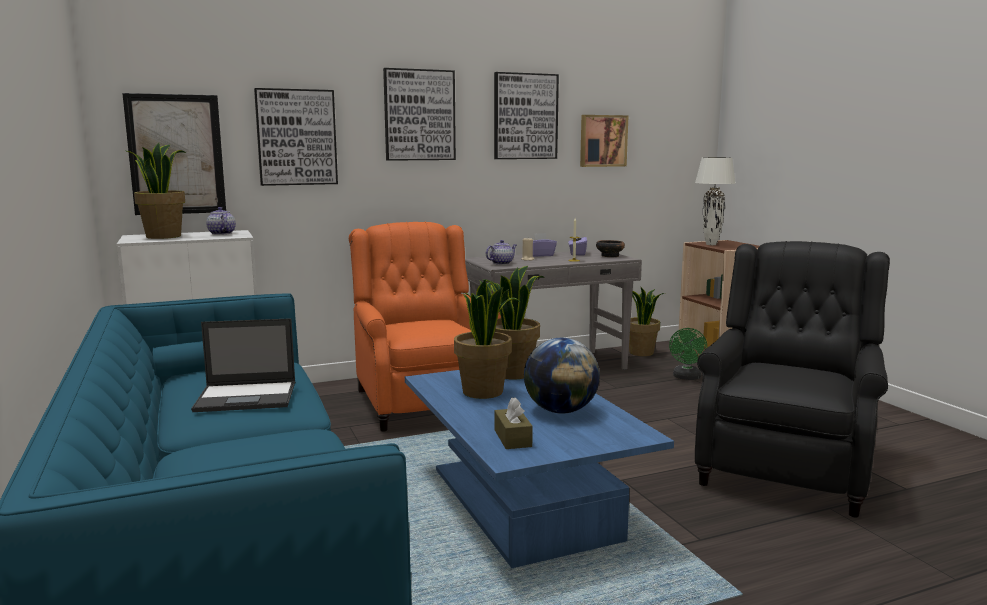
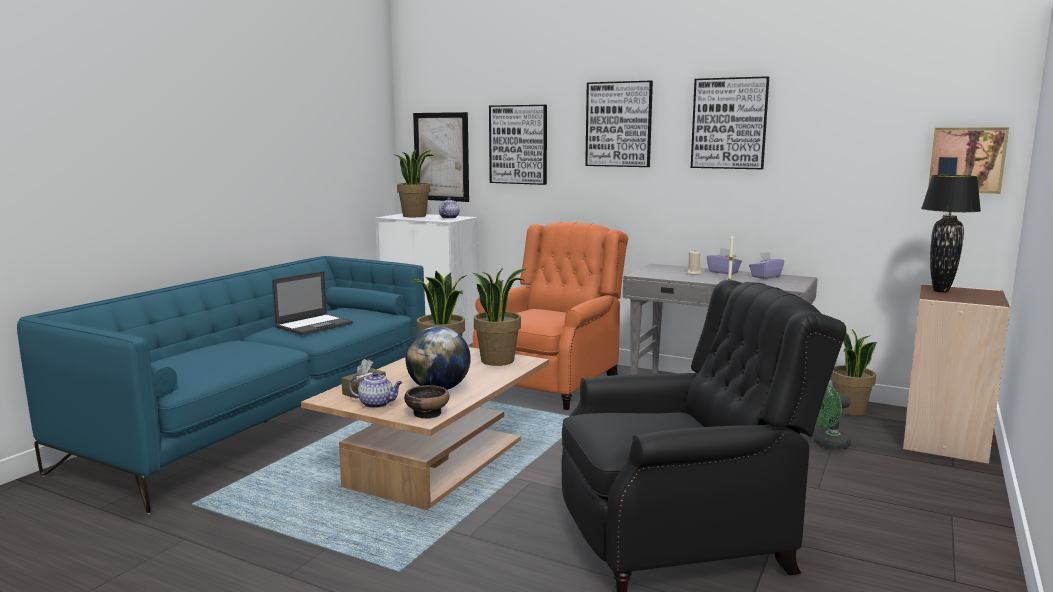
camera: 50 degrees right, 0 degrees up
(248, 397) = (315, 325): laptop -> laptop turned 90 degrees counterclockwise
(501, 263) = (656, 272): teapot -> teapot (377, 404)
(522, 503) = (437, 462): blue coffee table -> brown coffee table
(602, 141) = (829, 150): picture -> picture (967, 160)
(609, 256) = (787, 284): bowl -> bowl (427, 413)
(711, 244) = (940, 291): white table lamp -> black table lamp

